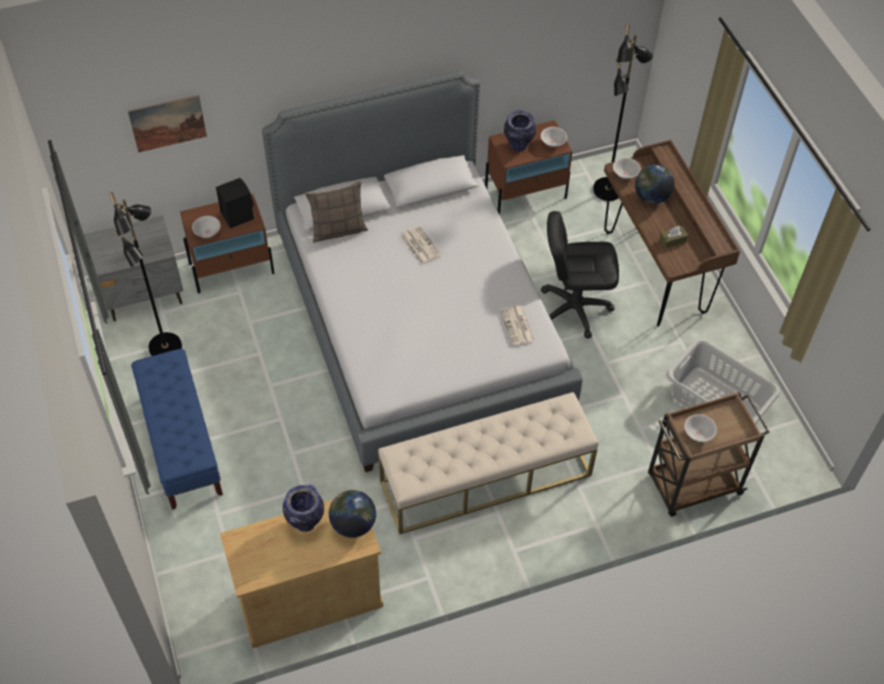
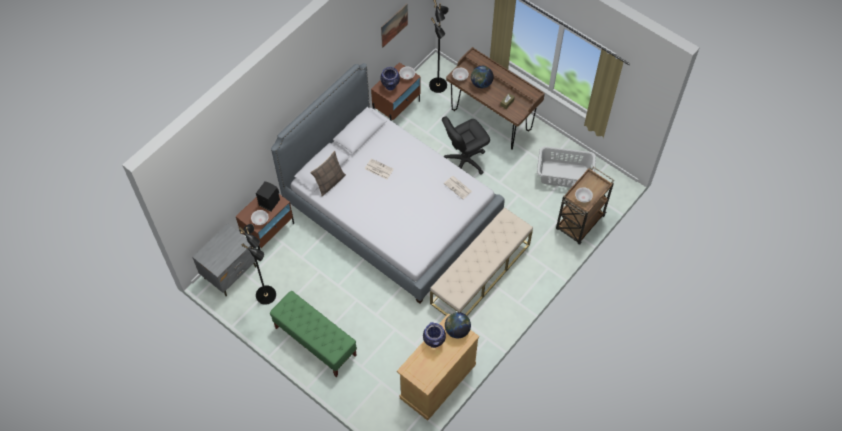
camera: 30 degrees left, 5 degrees up
(168, 123) = (225, 172): picture -> picture (394, 25)
(182, 444) = (315, 341): blue bench -> green bench

